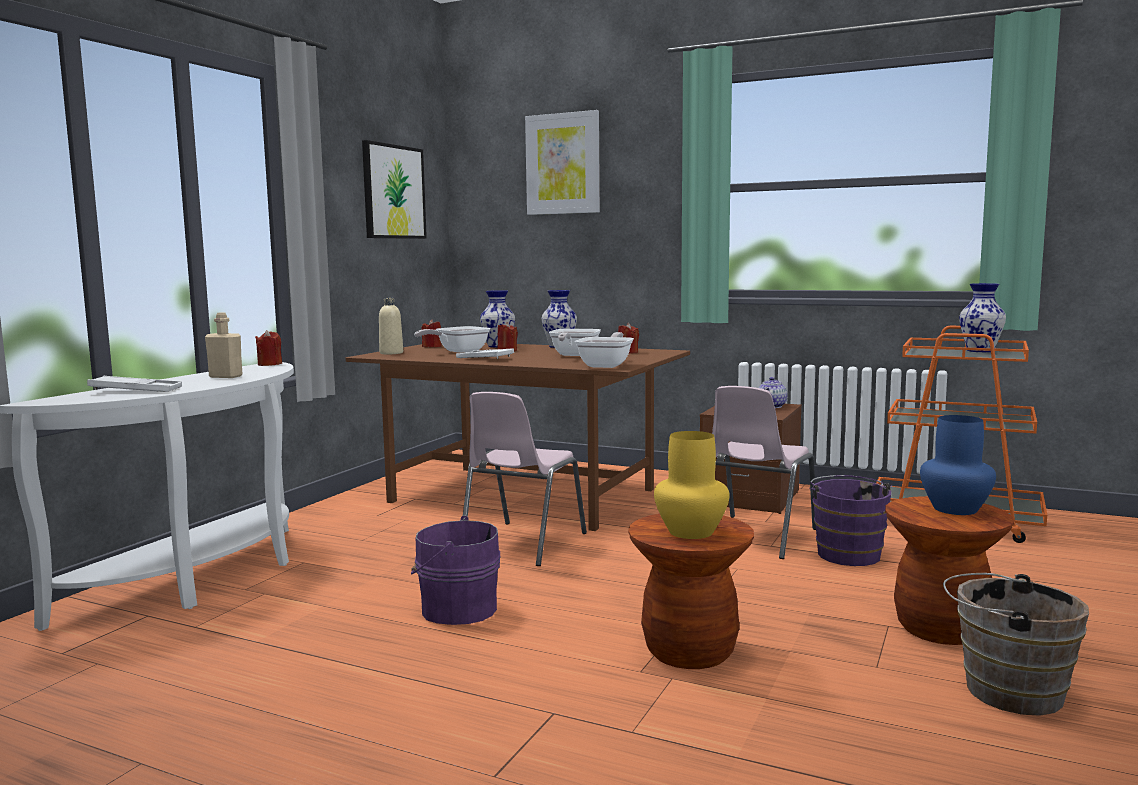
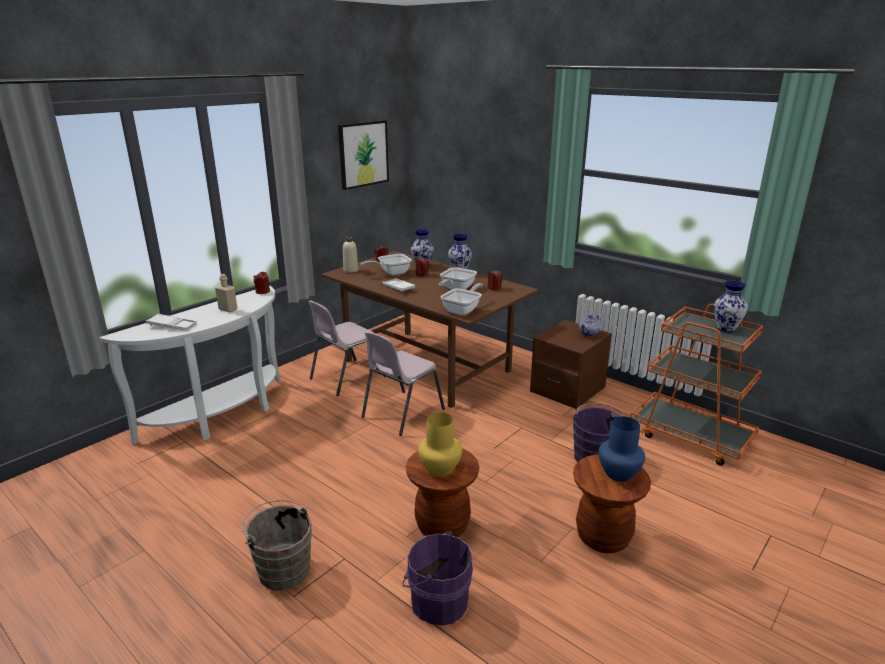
camera: 15 degrees right, 15 degrees up
(456, 609) = (337, 465): purple bucket -> purple bucket (437, 600)
(563, 164) = (478, 136): picture -> none
(755, 537) = (545, 430): pink chair -> pink chair (346, 378)
(1005, 690) = (602, 596): brown bucket -> brown bucket (282, 568)

